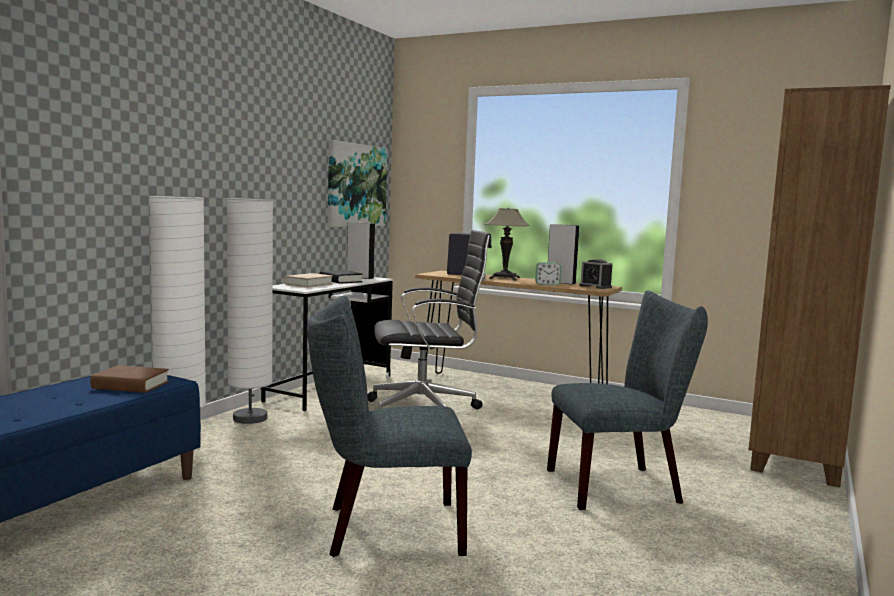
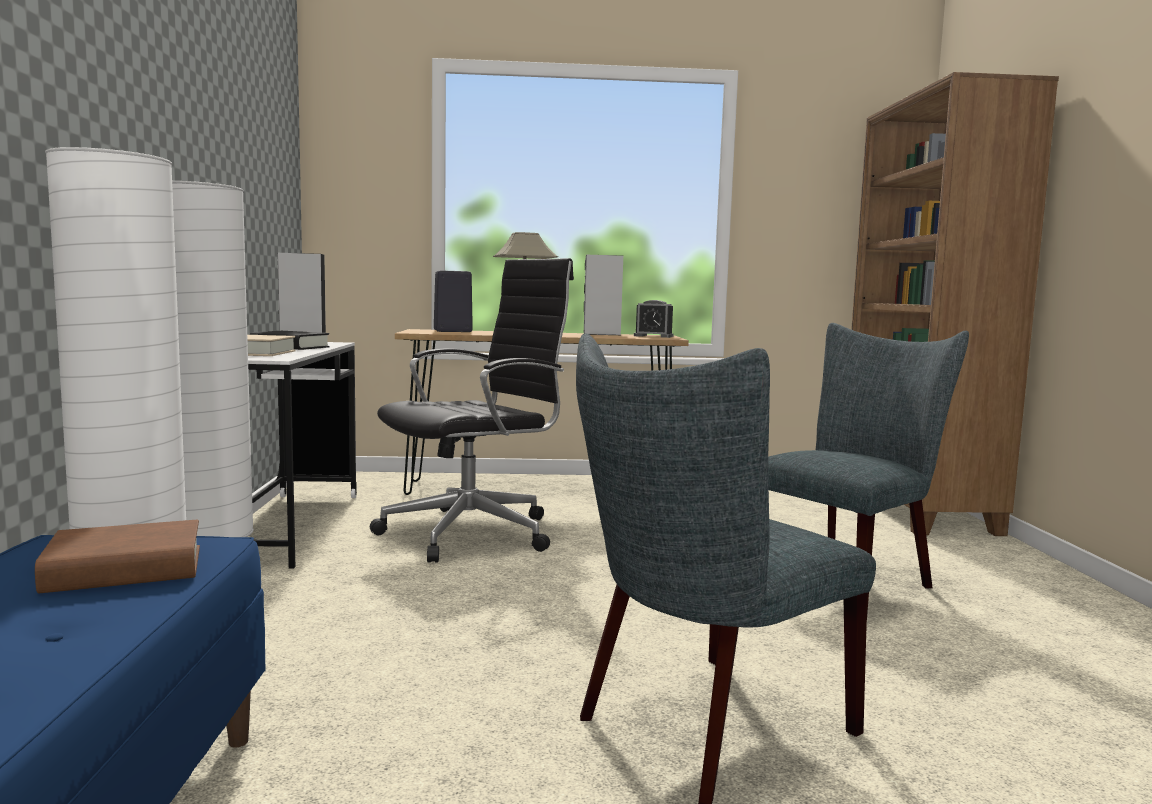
camera: 30 degrees left, 0 degrees up
(356, 185) = (272, 195): picture -> none
(547, 284) = (597, 336): alarm clock -> none

